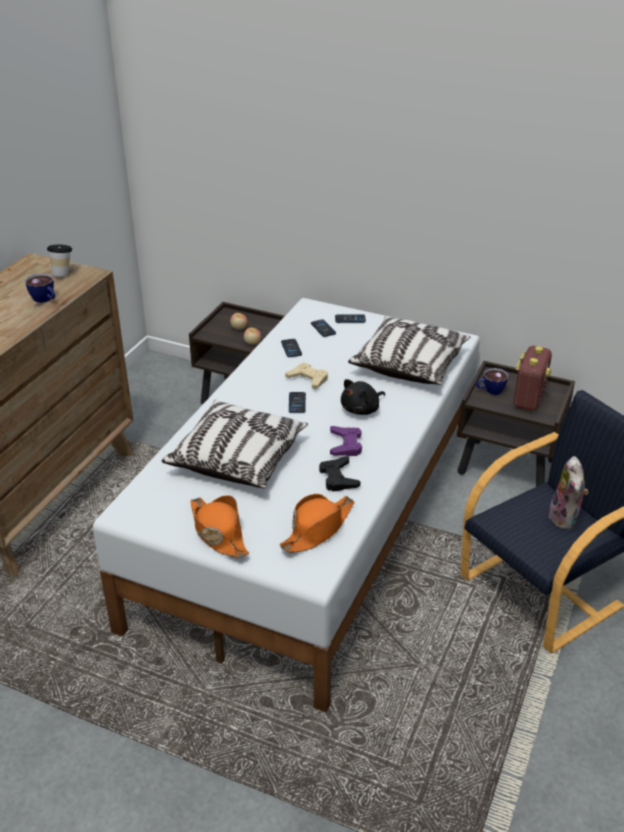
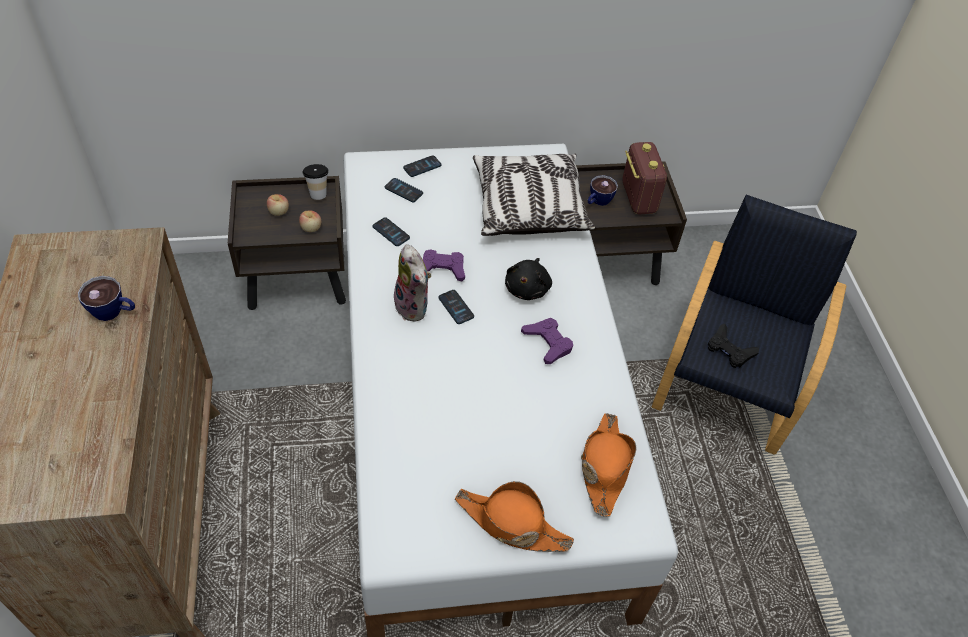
camera: 35 degrees left, 15 degrees up
(63, 274) = (99, 256): cup -> cup (318, 193)
(238, 458) = (453, 412): pillow -> none
(308, 379) = (442, 269): beige game controller -> purple game controller
(338, 478) = (573, 390): black game controller -> black game controller (729, 350)
(565, 519) = (757, 327): plush toy -> plush toy (414, 307)

